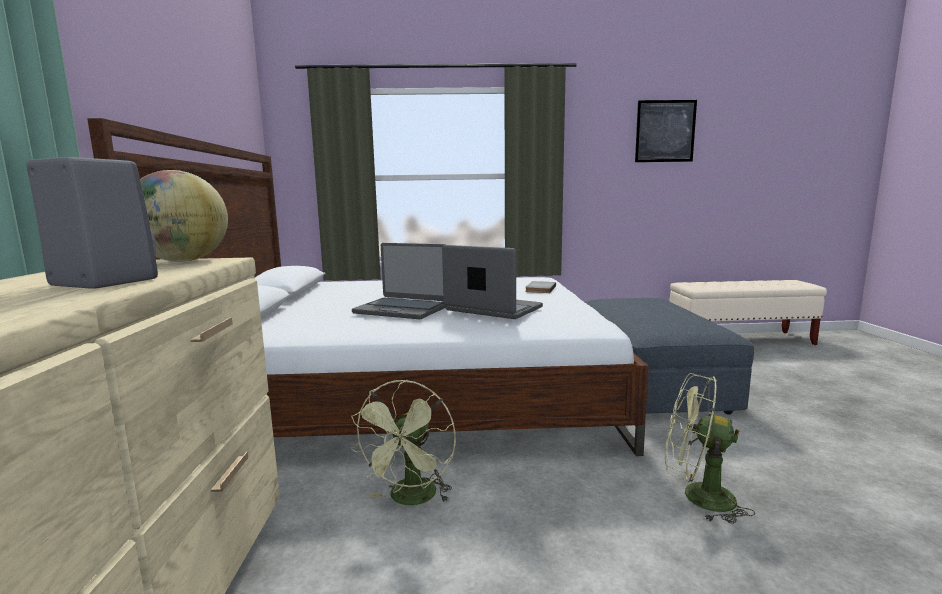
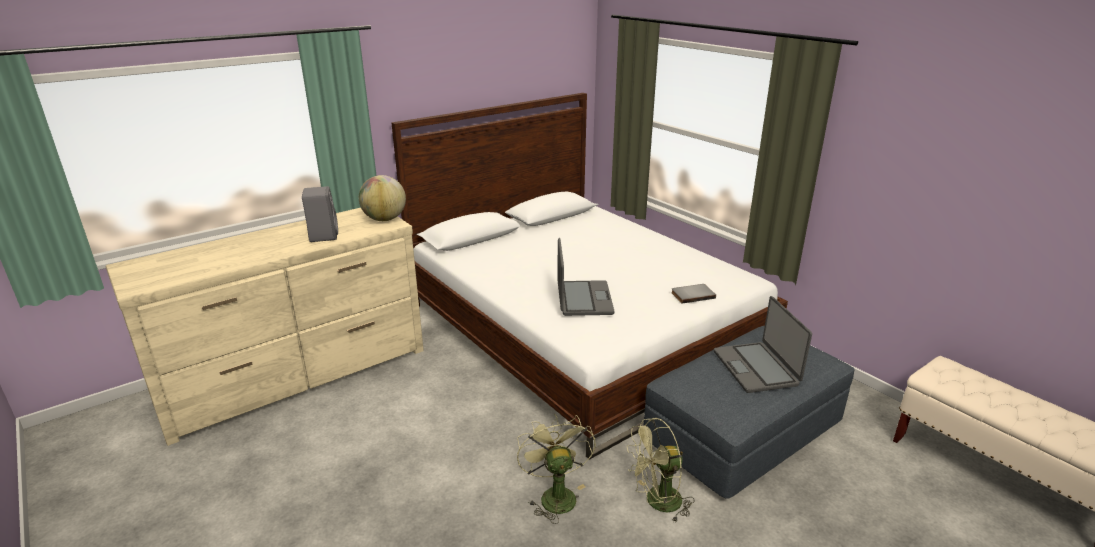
camera: 55 degrees right, 15 degrees up
(402, 309) = (549, 270): laptop -> laptop (756, 368)
(411, 499) = (456, 388): green fan -> green fan (657, 503)
(665, 131) = (983, 150): picture -> none

